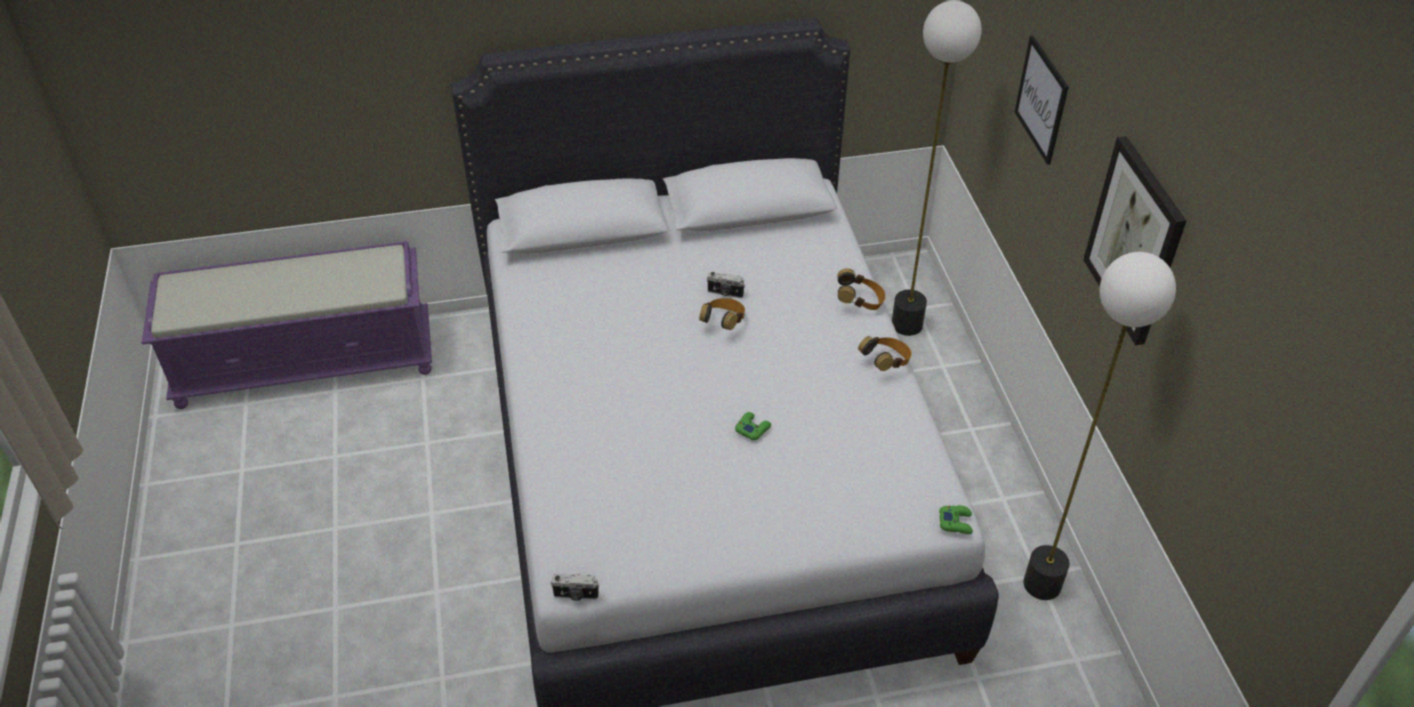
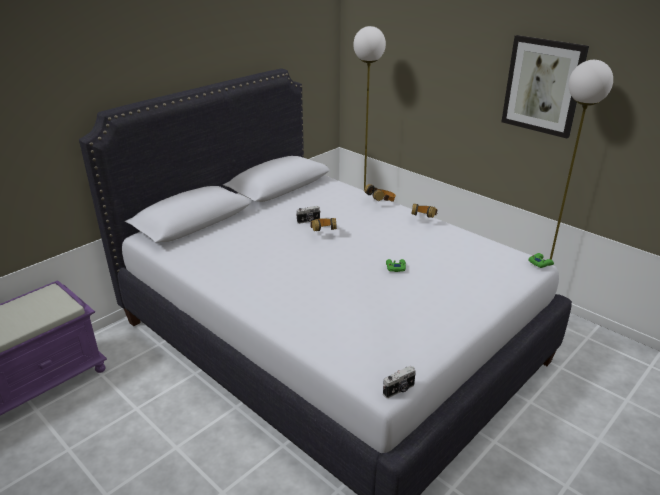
camera: 35 degrees left, 15 degrees down
(1041, 100) = (430, 64): picture -> none

